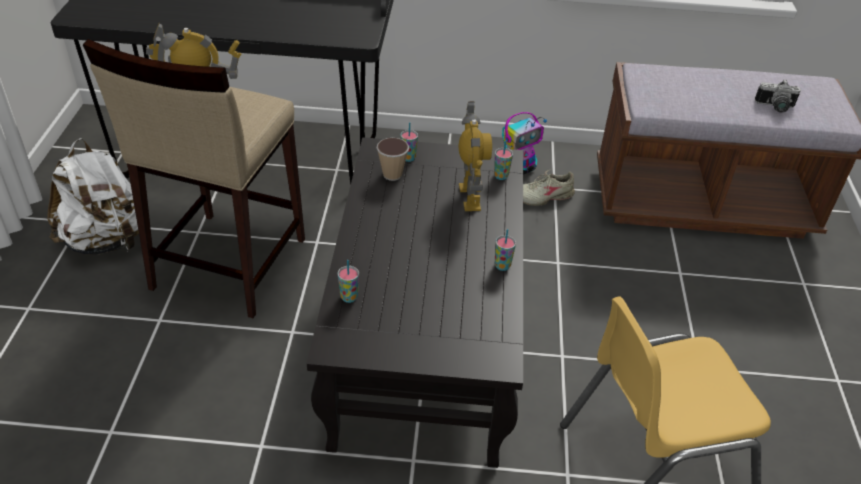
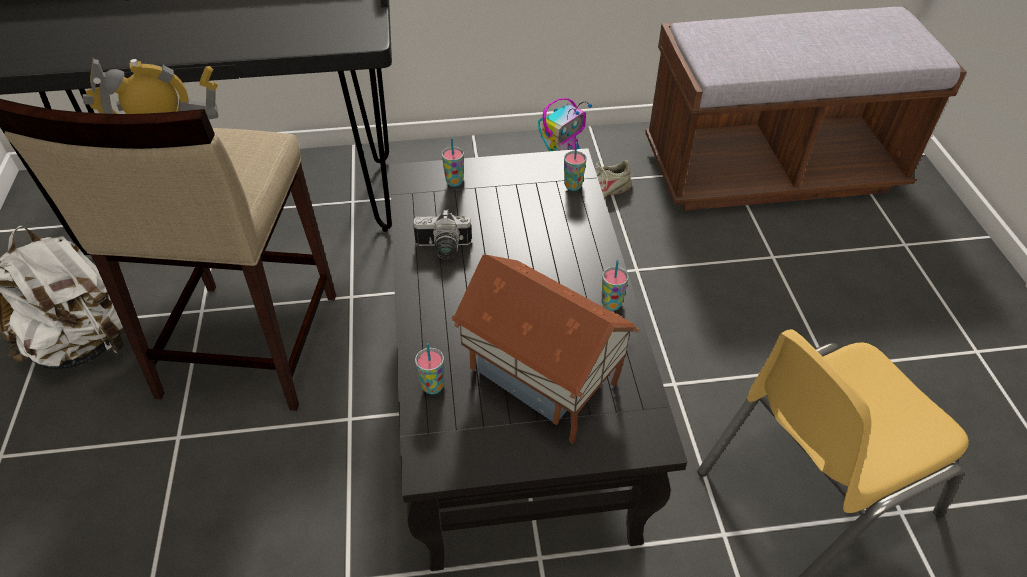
camera: 10 degrees left, 5 degrees up
(392, 175) = (441, 207): cup -> none
(430, 308) = (540, 381): none -> toy house
(470, 197) = (544, 220): toy robot -> none
(775, 107) = (857, 50): camera -> camera (443, 249)

